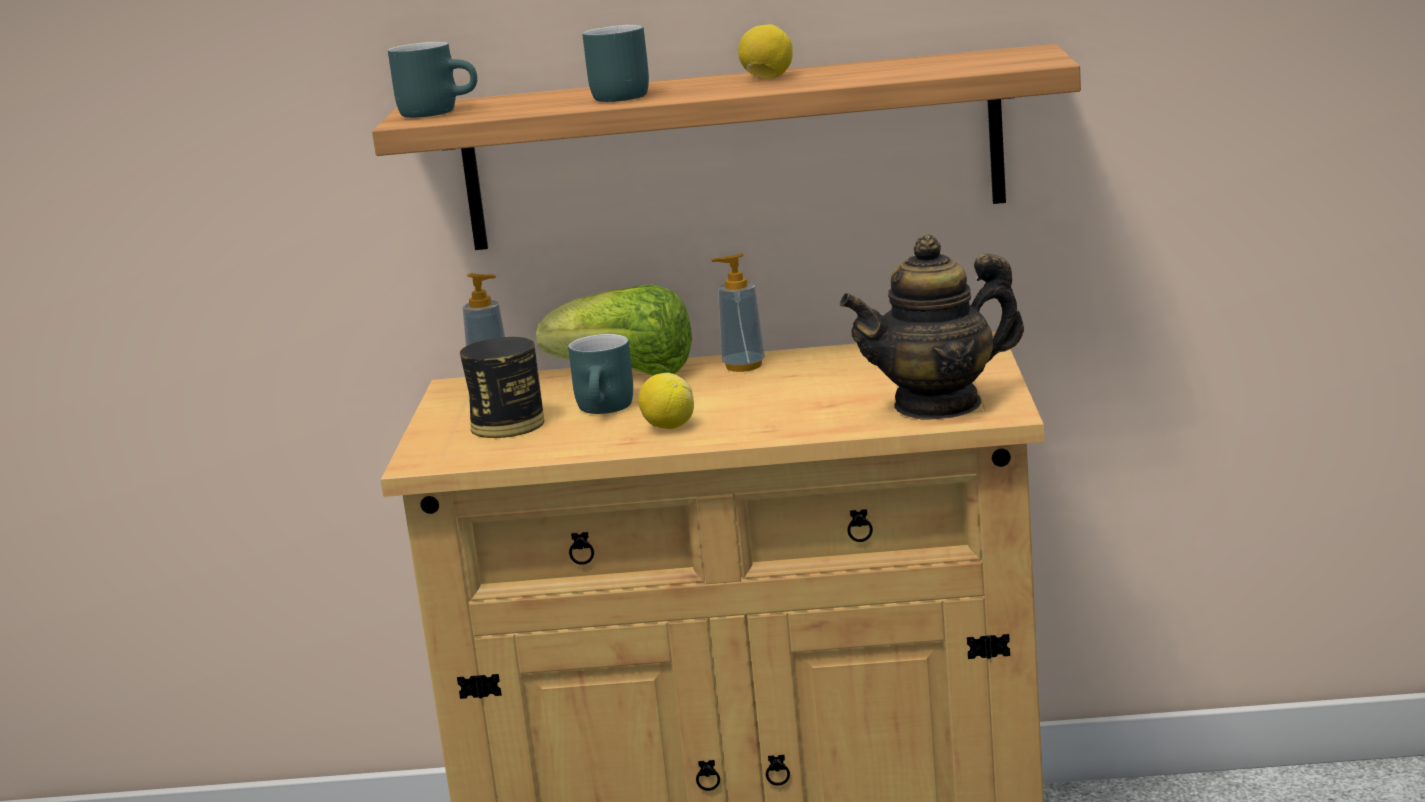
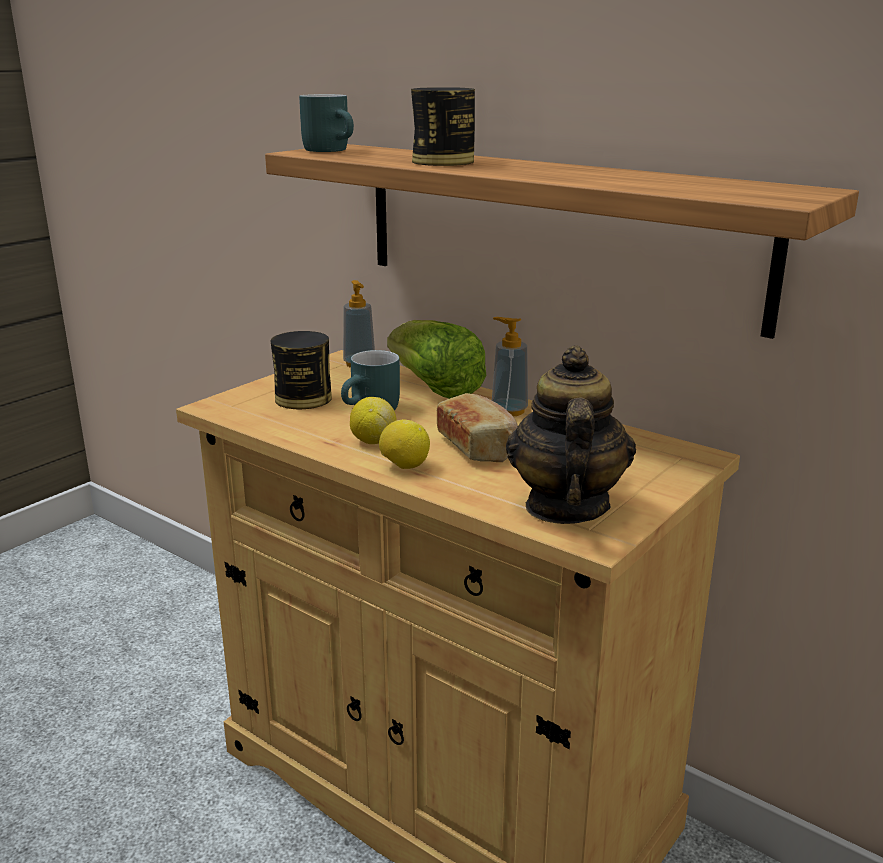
camera: 35 degrees right, 5 degrees up
(620, 95) = (443, 161): turquoise mug -> can
(767, 78) = (560, 170): lemon -> lemon (404, 466)
(777, 397) = (479, 447): none -> bread
(938, 405) = (565, 506): teapot -> teapot turned 75 degrees clockwise

